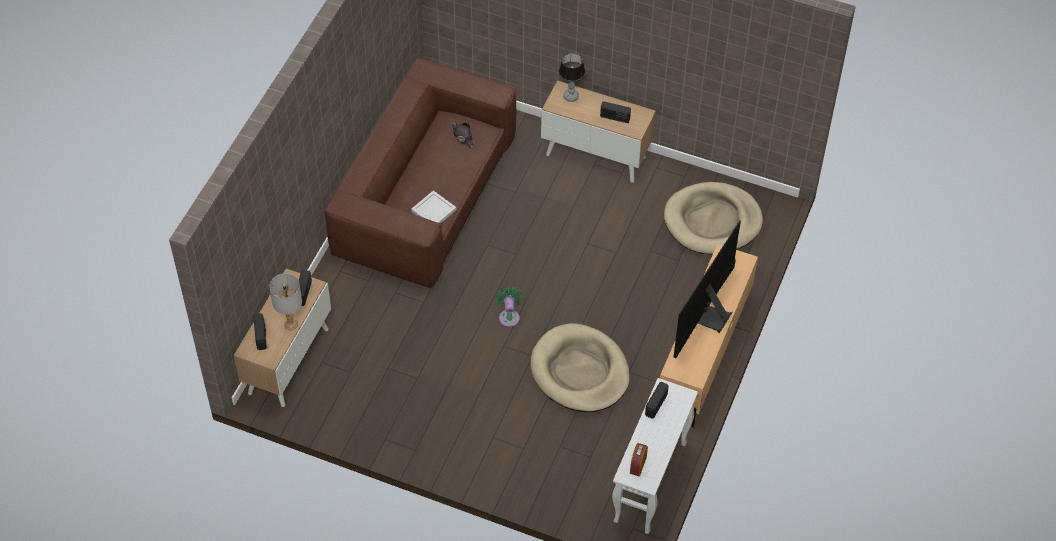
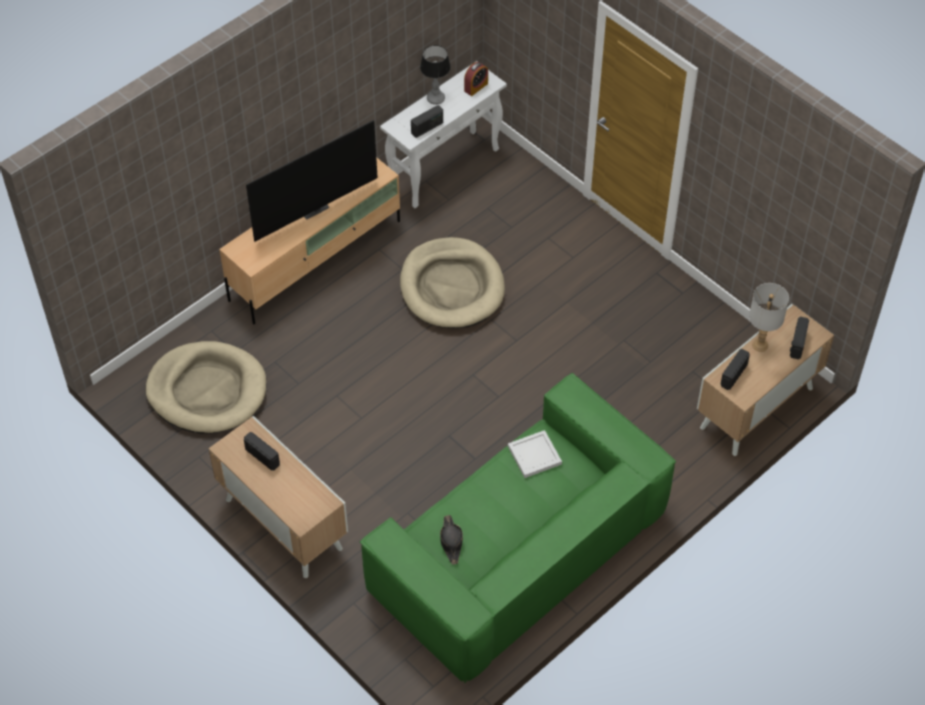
camera: 155 degrees left, 0 degrees up
(425, 195) = (517, 551): brown sofa -> green sofa
(509, 316) = (494, 369): green fan -> none
(570, 97) = (298, 506): table lamp -> table lamp (436, 98)

